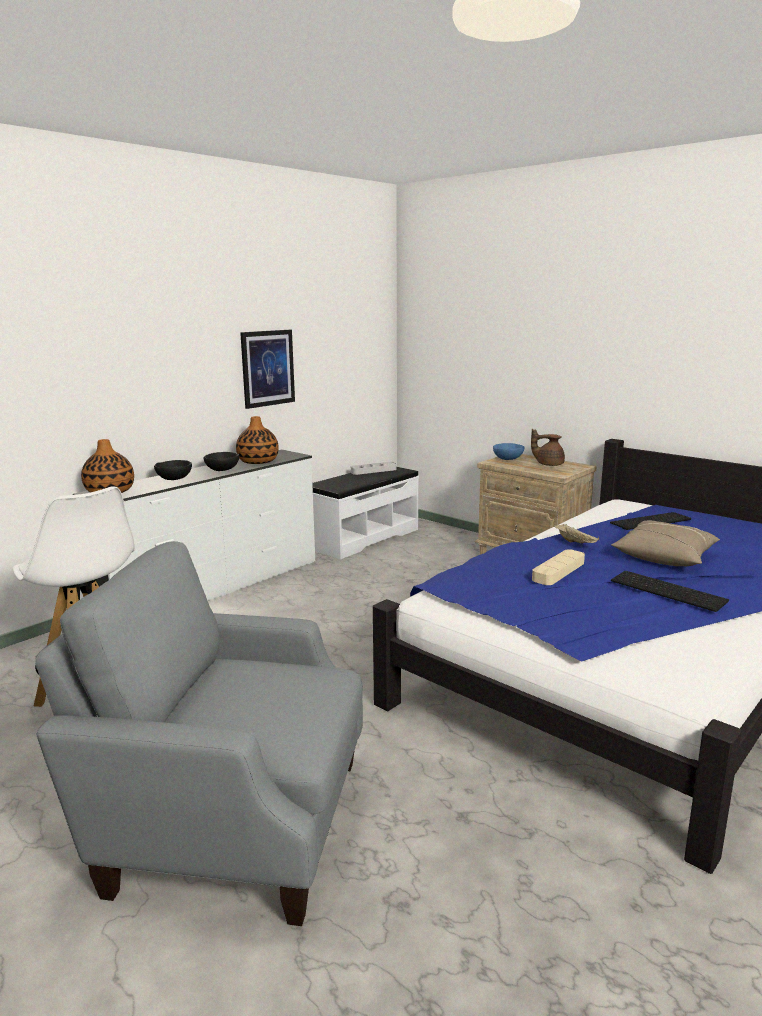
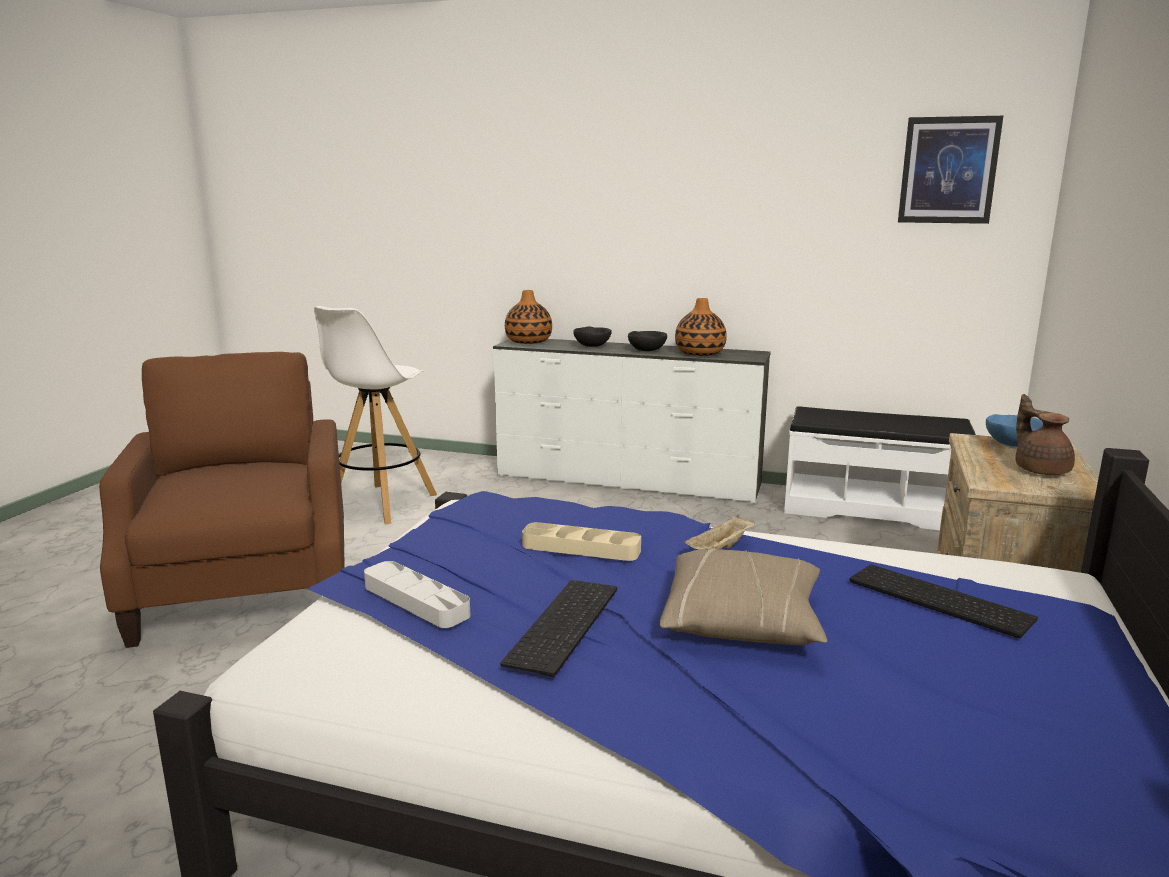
camera: 65 degrees right, 0 degrees up
(232, 822) = (246, 591): grey armchair -> brown armchair
(267, 368) = (767, 244): picture -> picture (948, 170)
(373, 471) = (920, 420): grey tray -> grey tray (416, 600)

